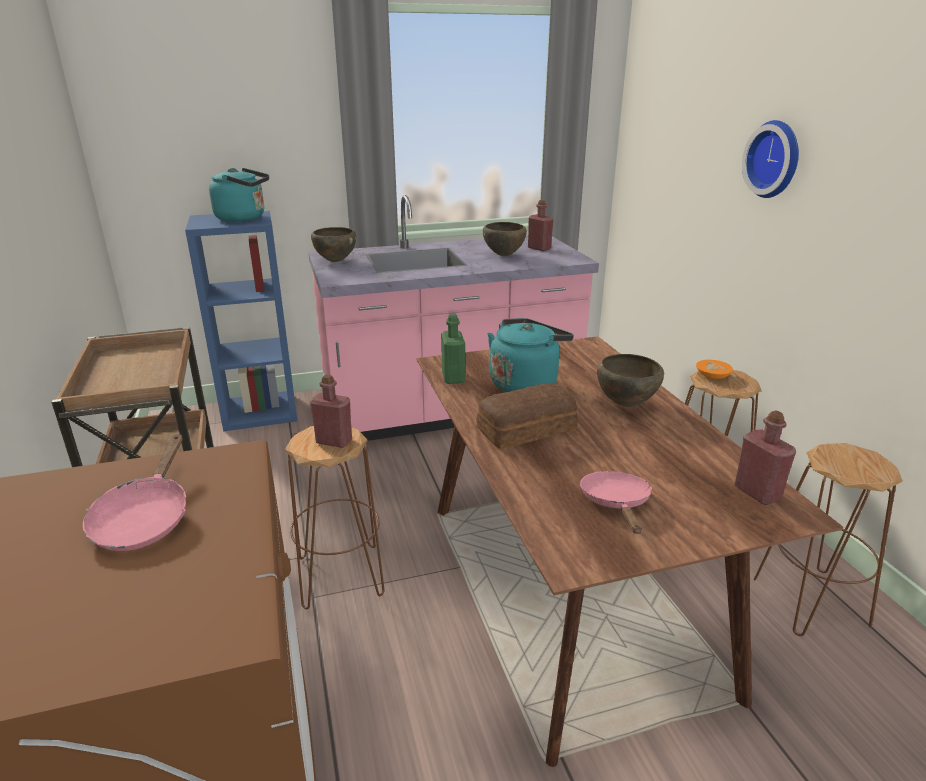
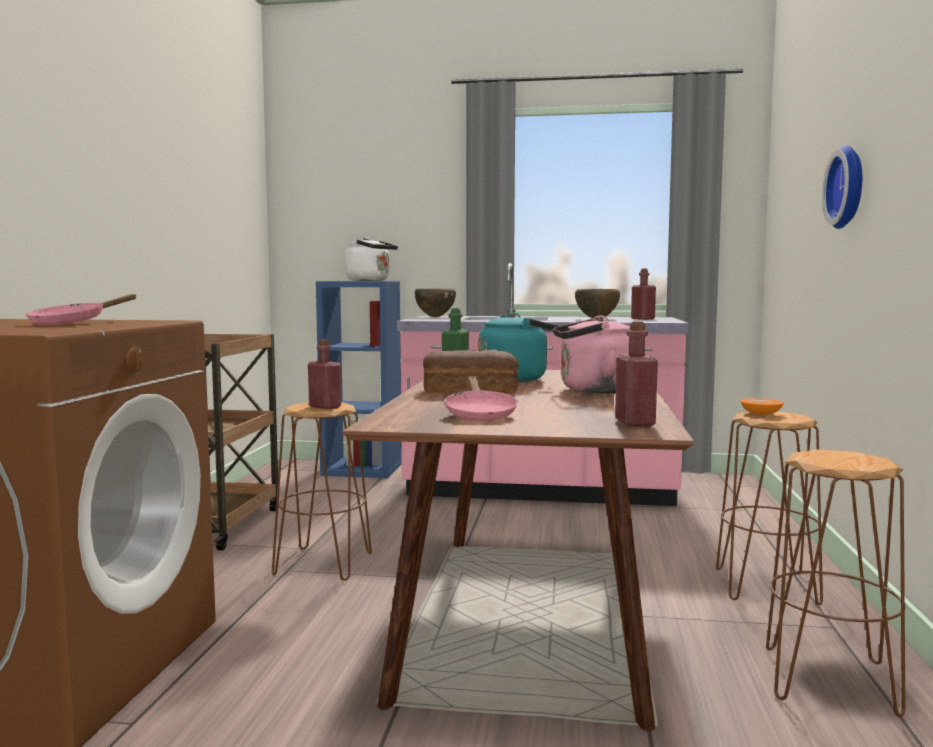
camera: 25 degrees right, 20 degrees down
(244, 218) = (370, 280): turquoise kettle -> white kettle
(616, 503) = (479, 414): pink frying pan -> pink frying pan turned 150 degrees clockwise
(625, 404) = (593, 390): brown bowl -> pink kettle

